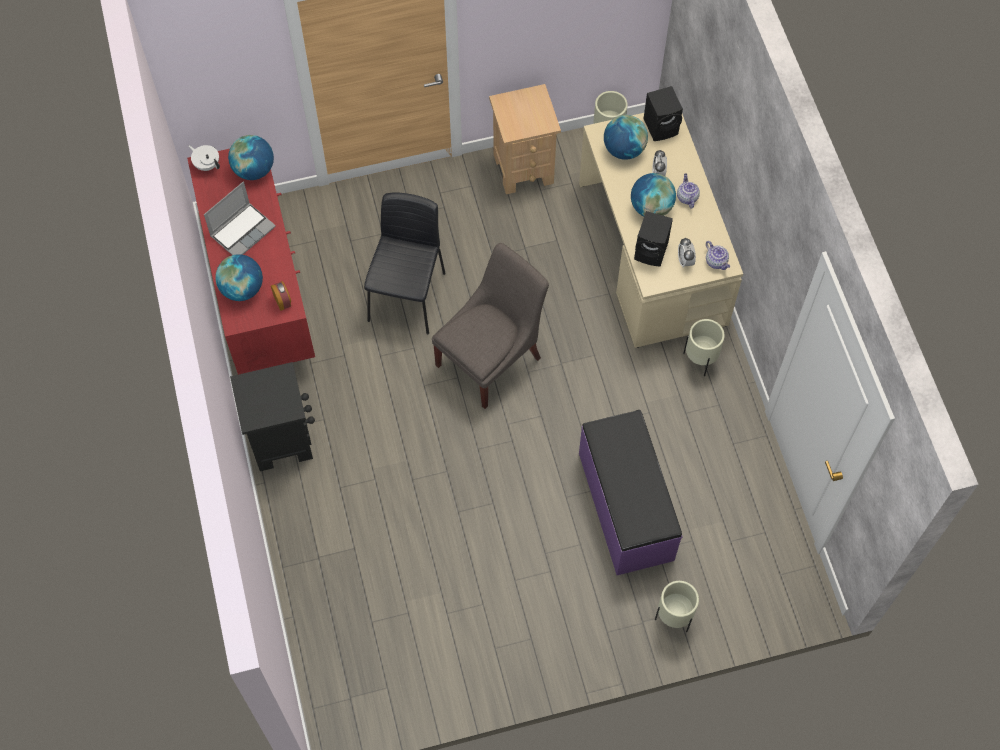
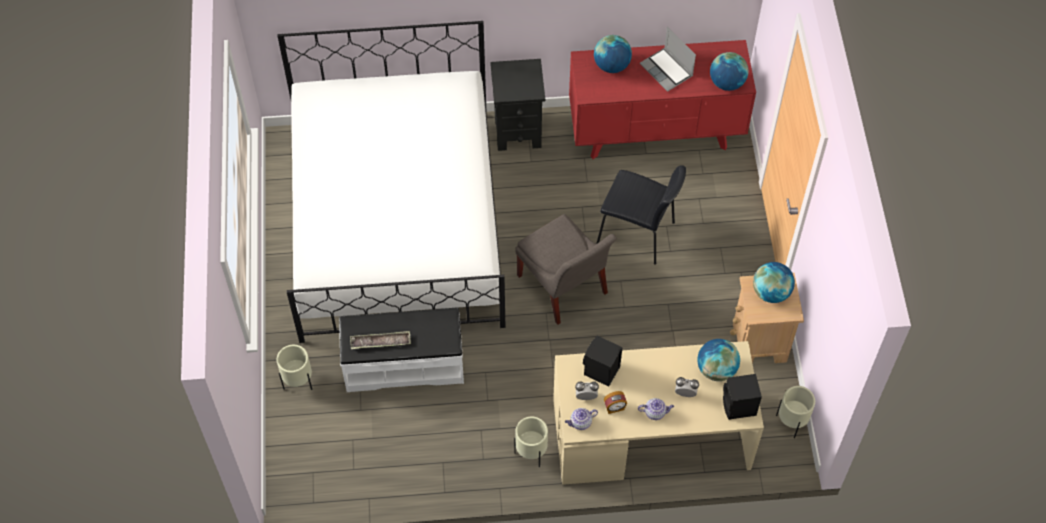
camera: 100 degrees right, 5 degrees down
(207, 164) = (736, 52): white teapot -> none
(283, 301) = (595, 90): alarm clock -> alarm clock (614, 407)
(435, 553) = (397, 222): none -> white bed
(624, 506) = (404, 364): purple bench -> white bench
(647, 495) = (380, 342): none -> tray
(651, 207) = (648, 380): globe -> globe (771, 292)

